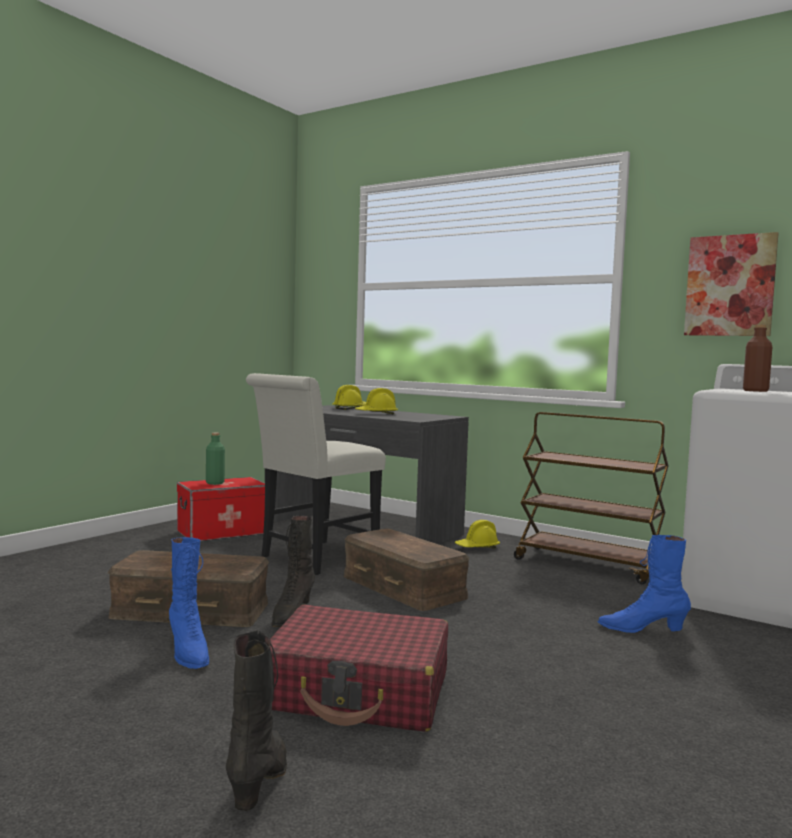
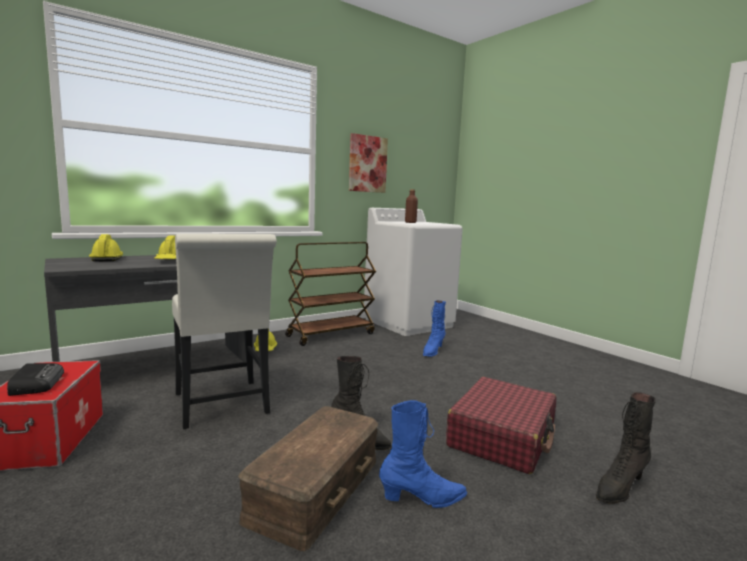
camera: 70 degrees left, 5 degrees up
(215, 483) = (37, 383): green bottle -> radio
(260, 780) = (619, 488): black boot -> black boot turned 60 degrees counterclockwise
(402, 587) = (327, 388): brown storage box -> none

